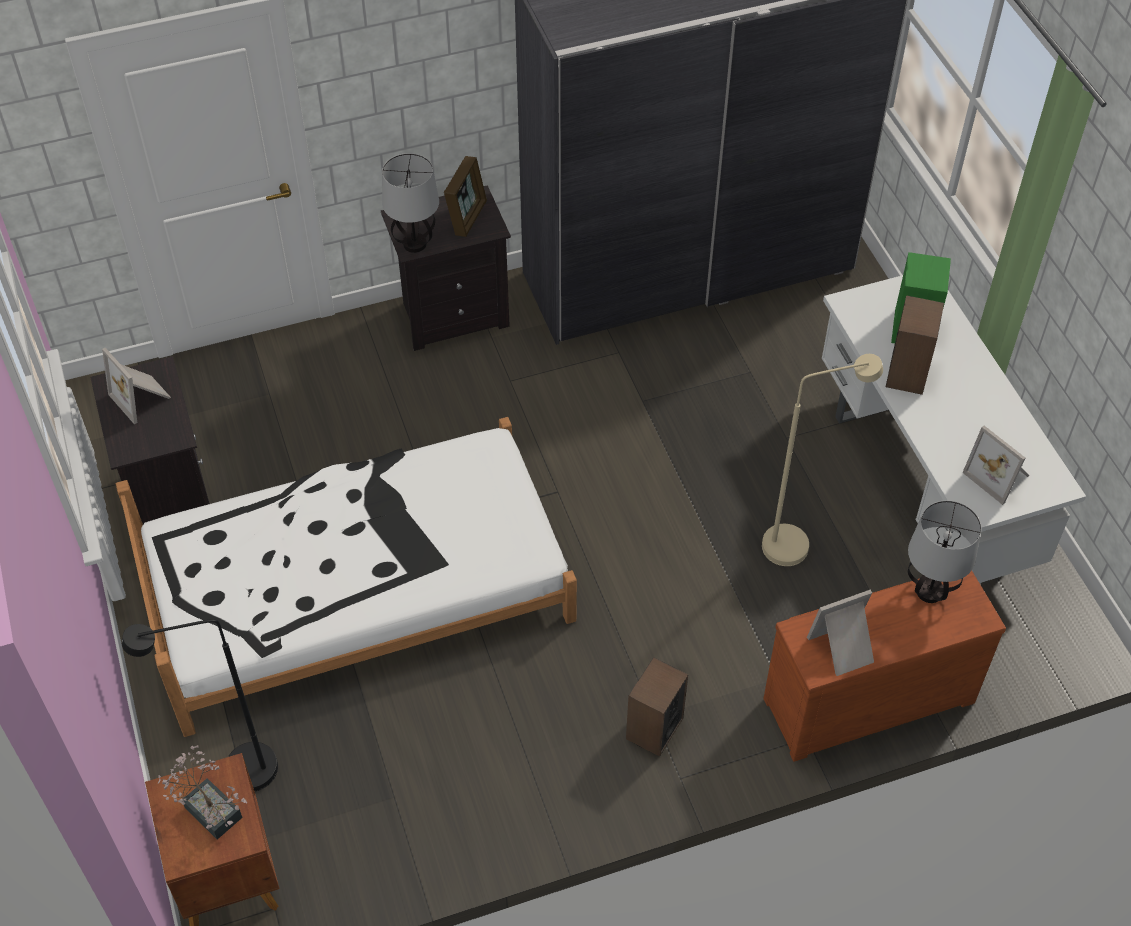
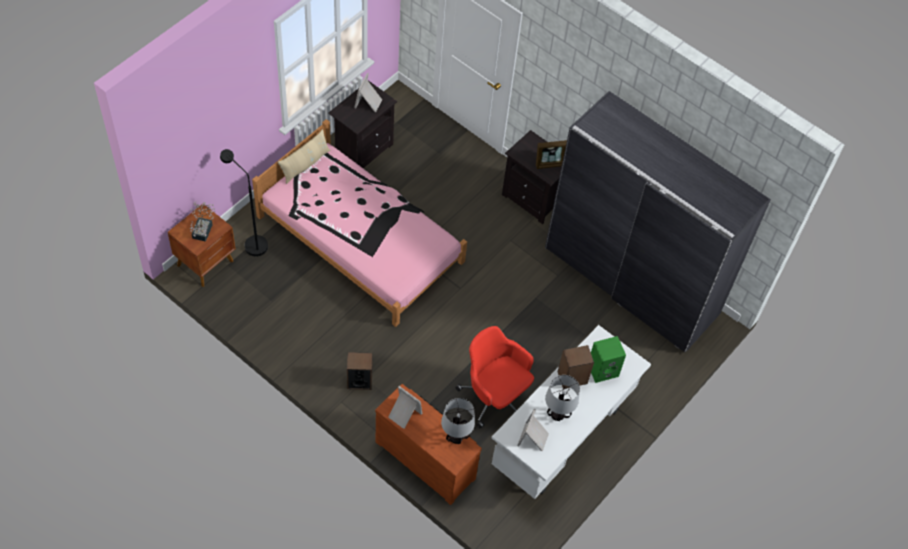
camera: 55 degrees right, 5 degrees up
(168, 578) = (305, 164): none -> beige pillow
(356, 590) = (360, 239): white bed -> pink bed
(415, 244) = (519, 152): table lamp -> table lamp (557, 415)
(797, 542) = (494, 396): beige floor lamp -> red office chair

